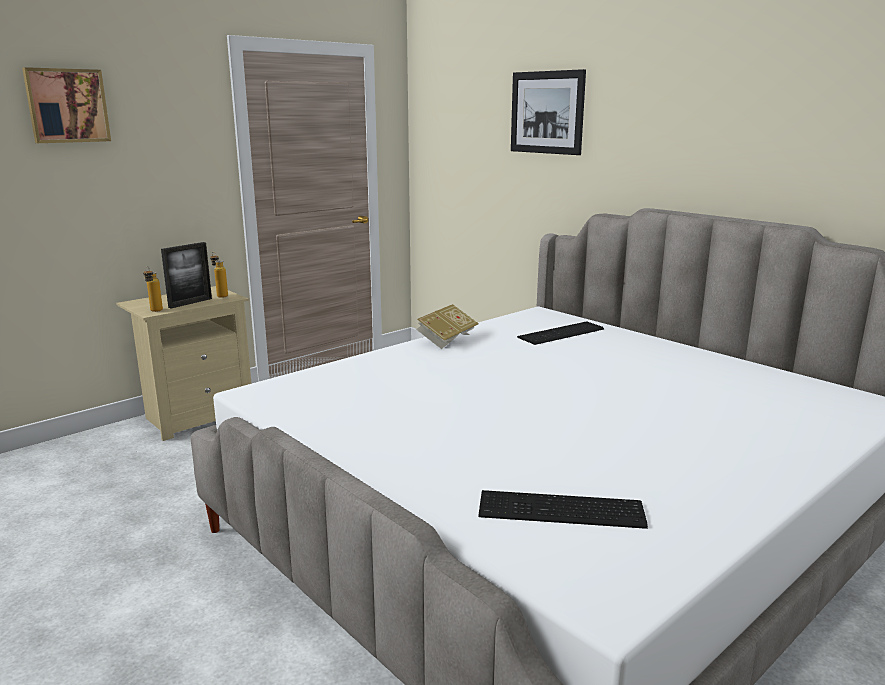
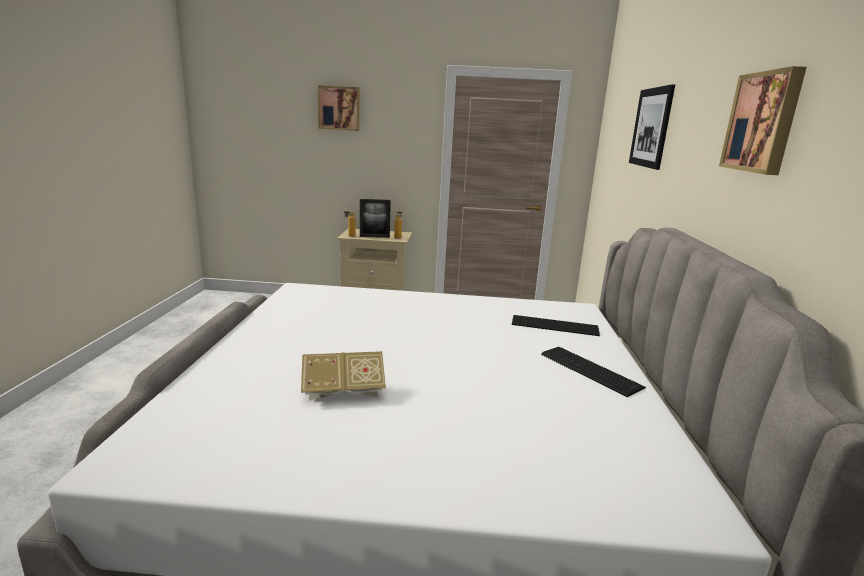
camera: 45 degrees right, 0 degrees up
(446, 339) = (463, 300): book -> book (343, 391)
(563, 511) = (237, 413): keyboard -> keyboard (590, 371)
(752, 107) = (763, 122): none -> picture

